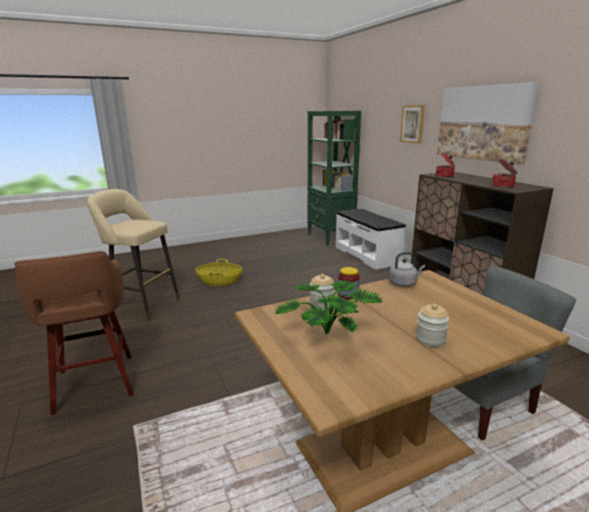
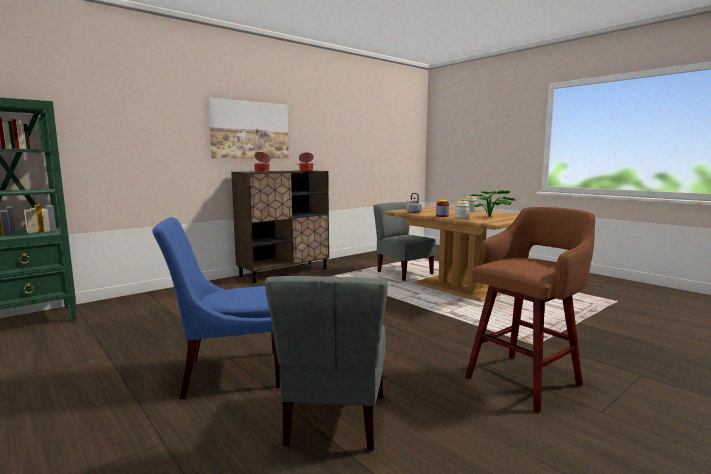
camera: 105 degrees left, 10 degrees down
(142, 305) = (334, 419): beige stool -> grey chair
(220, 282) = (227, 373): basket -> blue chair
(367, 255) = (142, 298): white bench -> none
(412, 124) = (165, 129): picture -> none

